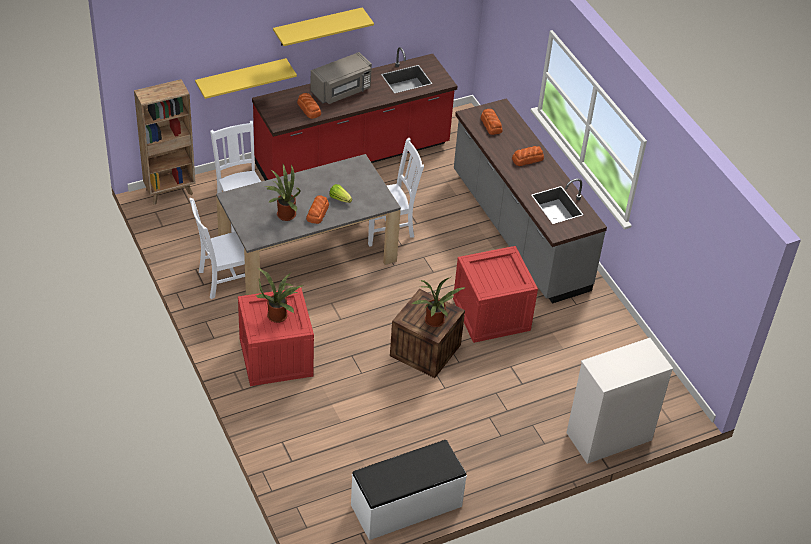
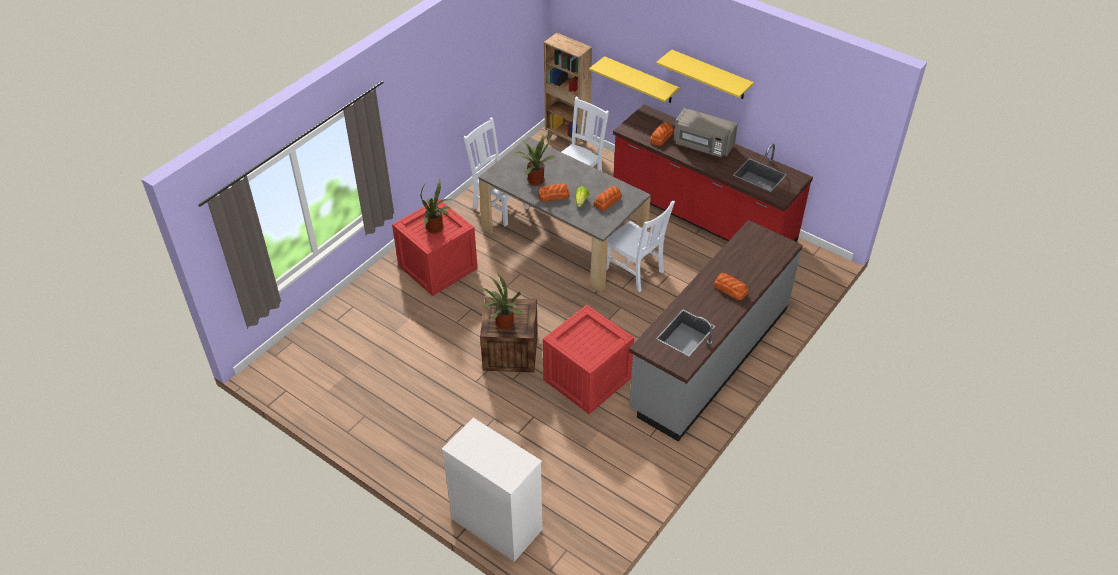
camera: 65 degrees right, 0 degrees up
(406, 506) = (329, 408): white bench -> none
(491, 124) = (754, 248): bread -> bread (608, 201)

